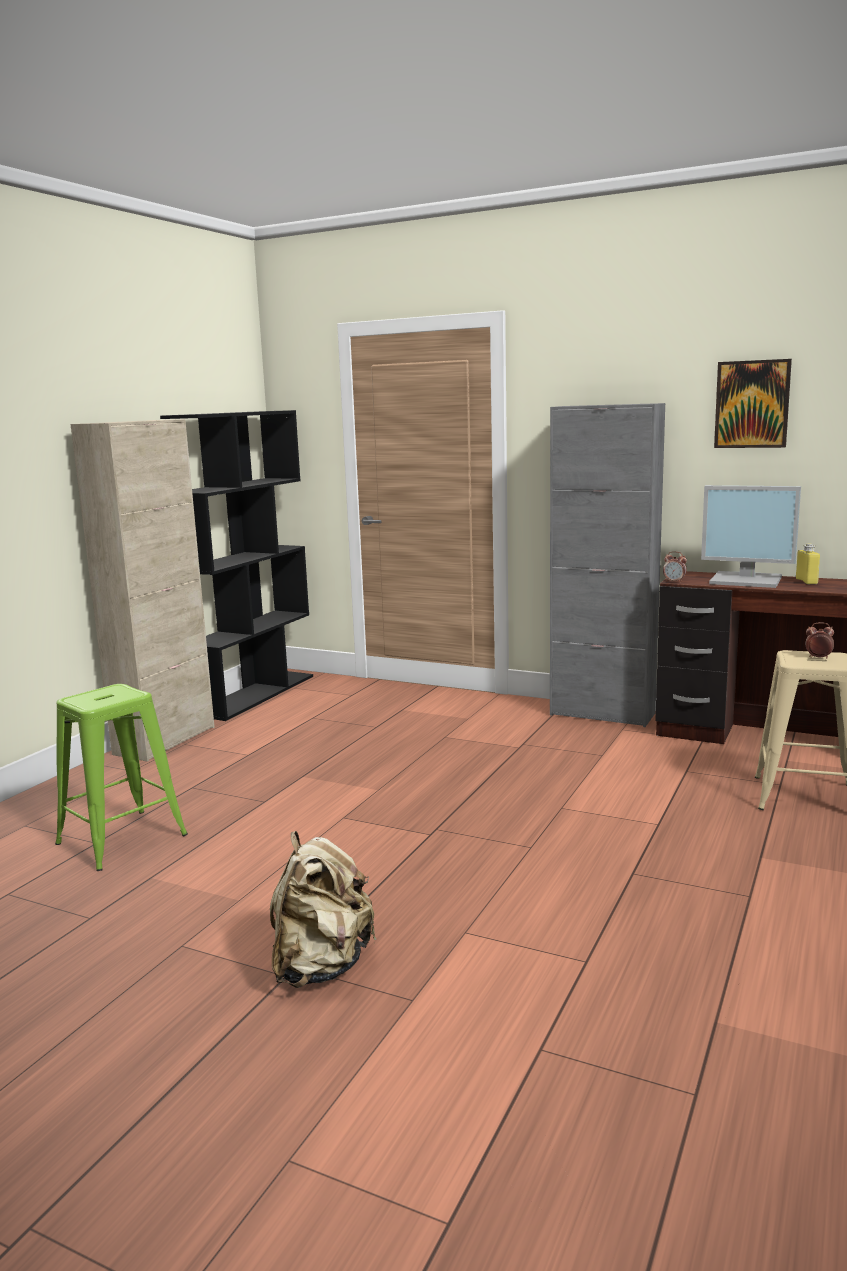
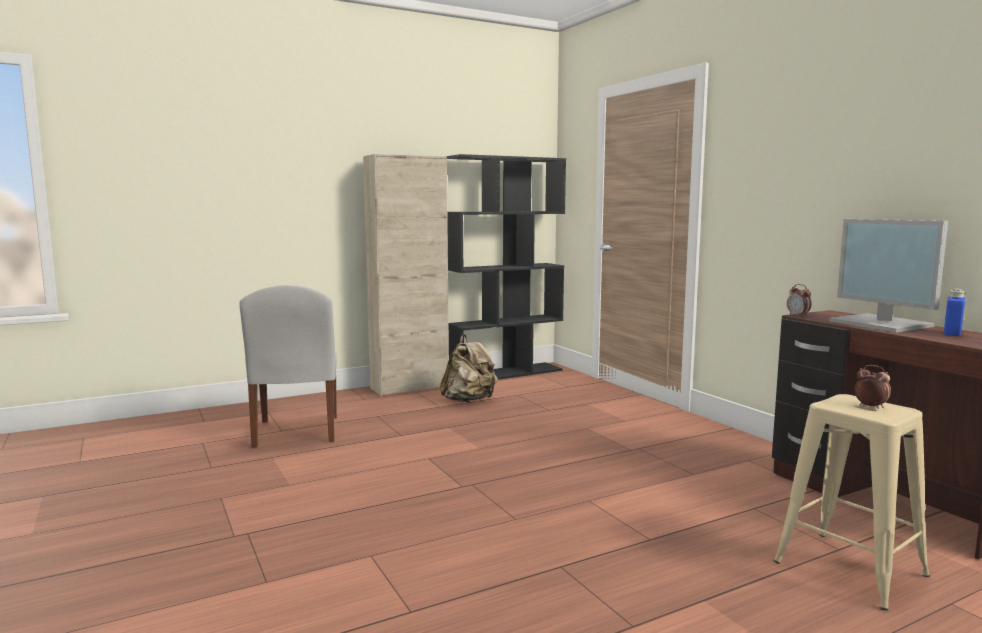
camera: 35 degrees right, 5 degrees down
(123, 839) = (296, 433): green stool -> white chair
(321, 966) = (259, 539): beige backpack -> beige backpack (469, 401)
(602, 714) = (749, 444): grey cabinet -> none
(752, 404) = (919, 133): picture -> none
(806, 581) = (952, 333): yellow bottle -> blue bottle

